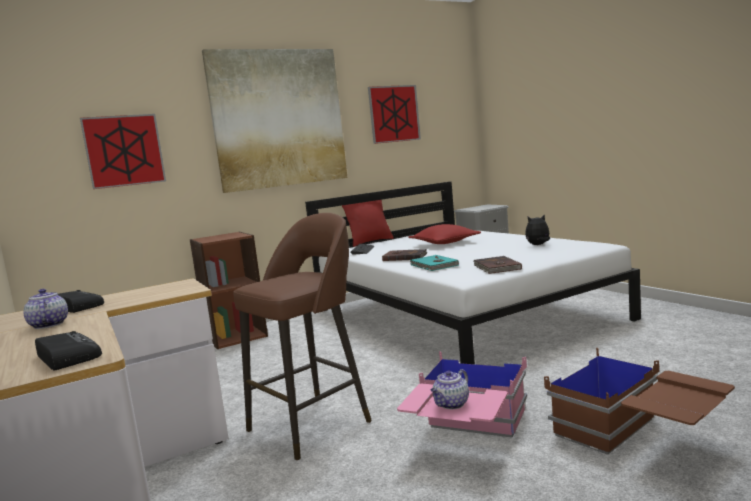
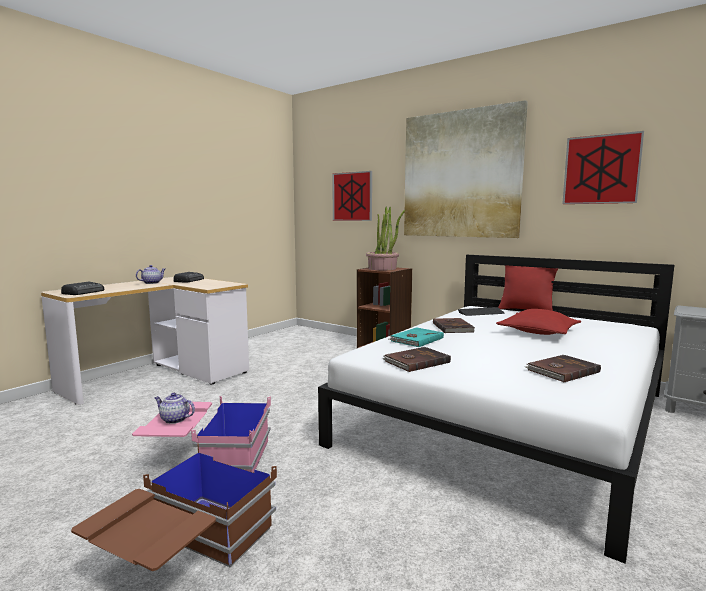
camera: 65 degrees right, 0 degrees up
(220, 237) = (382, 268): none -> potted plant
(312, 424) = (232, 402): brown stool -> none
(538, 245) = (562, 371): plush toy -> brown book

